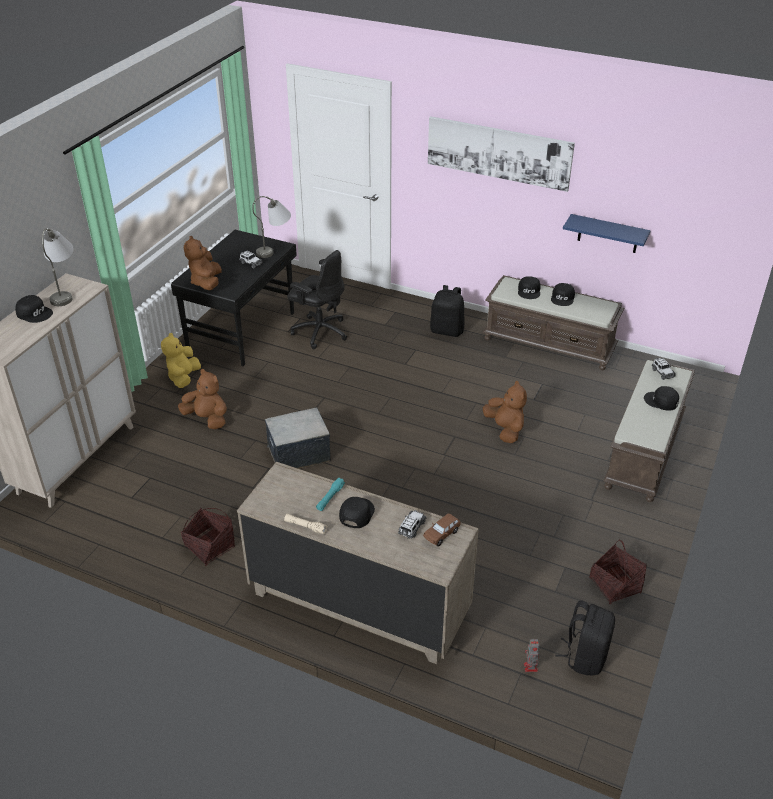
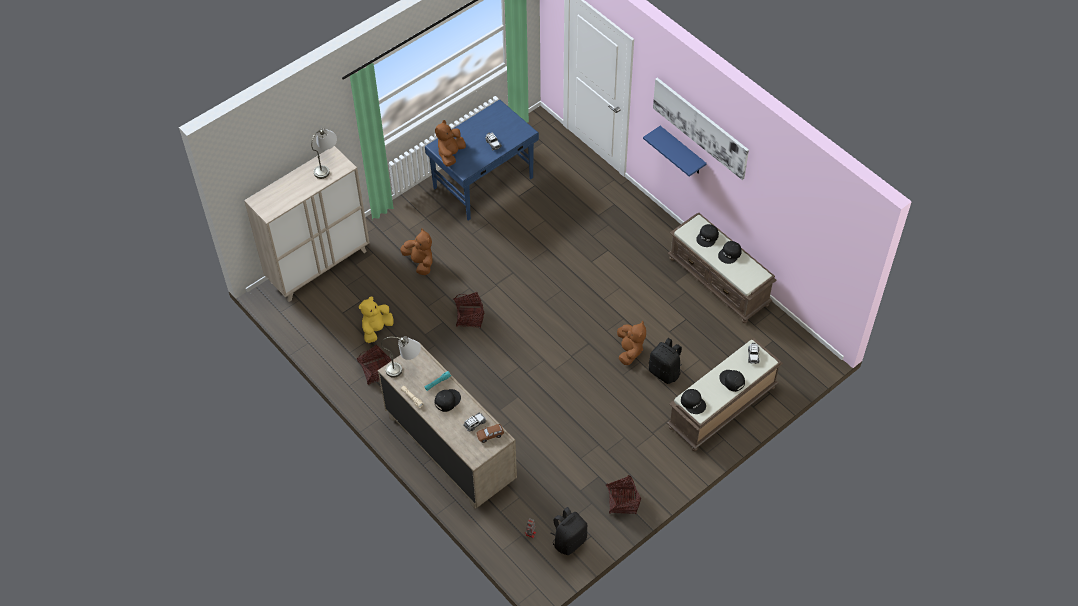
camera: 25 degrees right, 15 degrees up
(34, 313) = (301, 180): black cap -> black cap (693, 402)
(183, 378) = (420, 217): yellow plush toy -> yellow plush toy (376, 329)
(243, 330) = (484, 183): black desk -> blue desk
(275, 250) = (519, 134): grey table lamp -> grey table lamp (405, 369)
(298, 453) = (469, 317): storage box -> basket
(319, 331) = (543, 205): black office chair -> none
(447, 330) = (644, 238): black backpack -> black backpack (665, 372)
(608, 234) = (769, 222): blue shelf -> blue shelf (682, 151)

